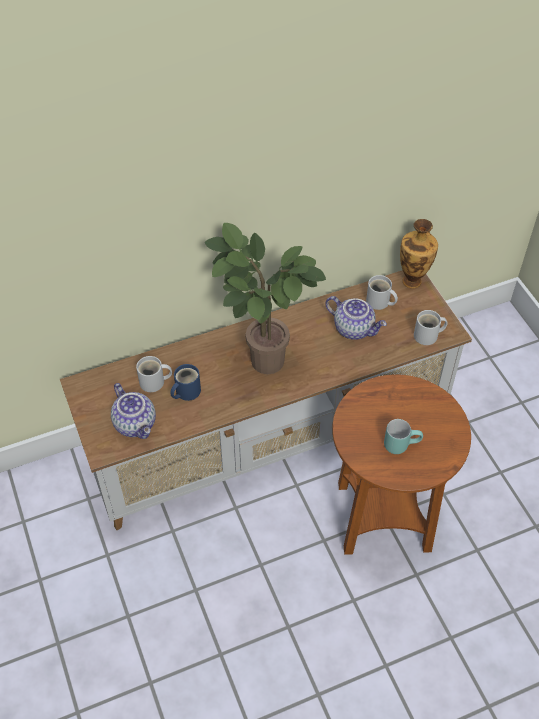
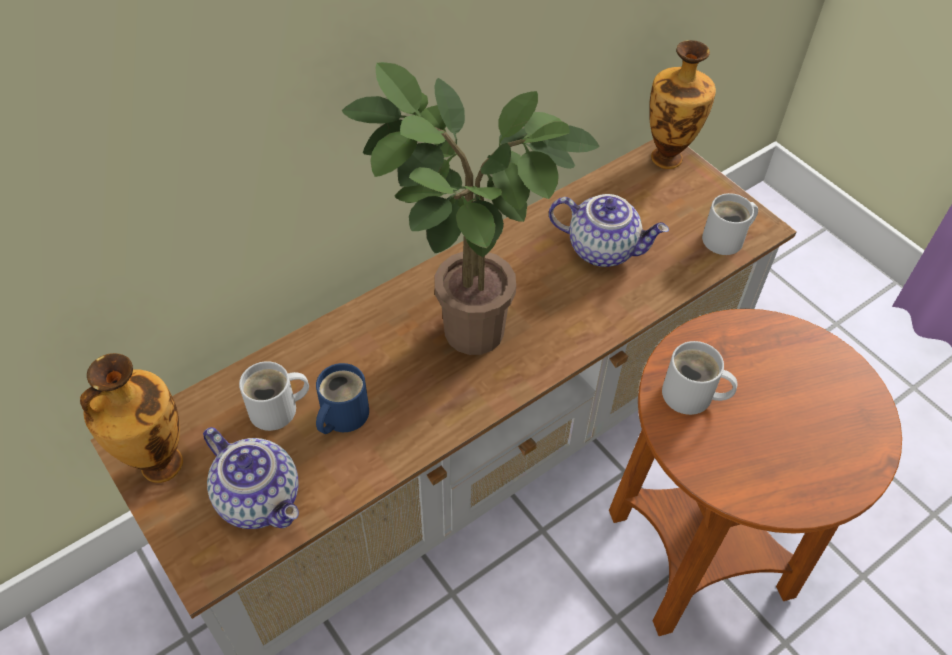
camera: 15 degrees left, 0 degrees up
(90, 398) = (158, 465): none -> vase
(379, 302) = (628, 200): white mug -> white mug (691, 397)
(401, 444) = (779, 436): turquoise mug -> none

